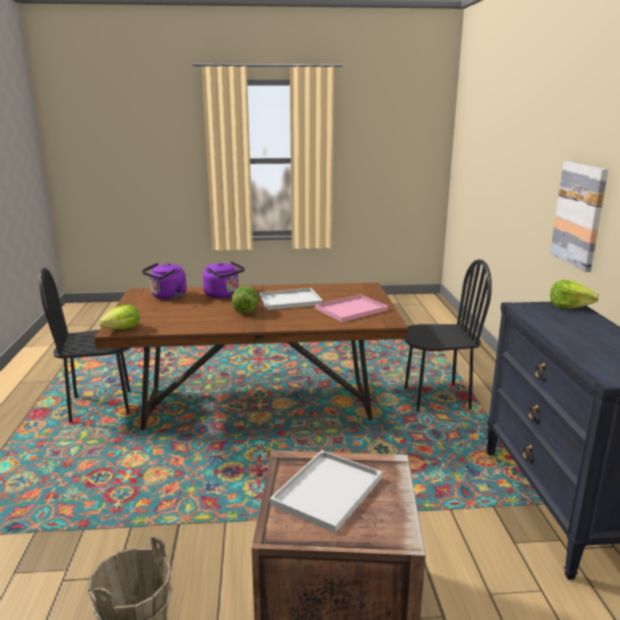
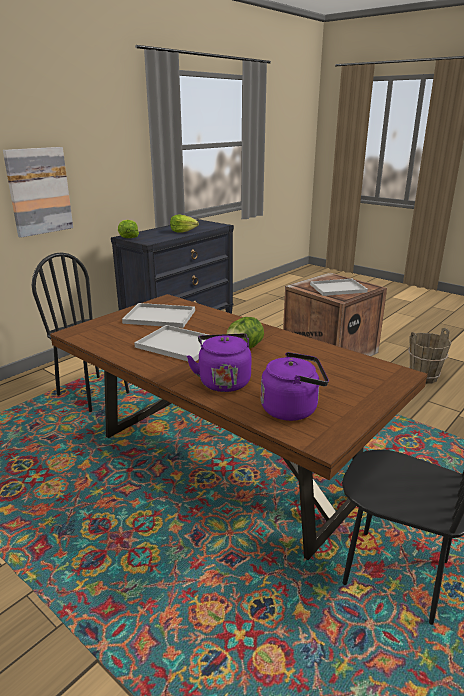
camera: 135 degrees left, 5 degrees up
(122, 329) = (391, 372): lettuce -> lettuce (183, 231)
(351, 310) = (161, 316): pink tray -> white tray

